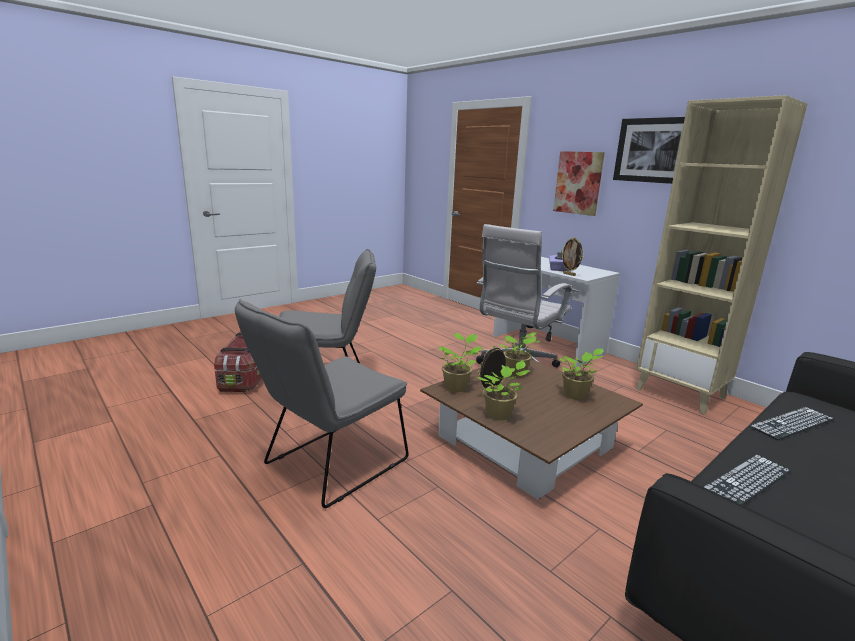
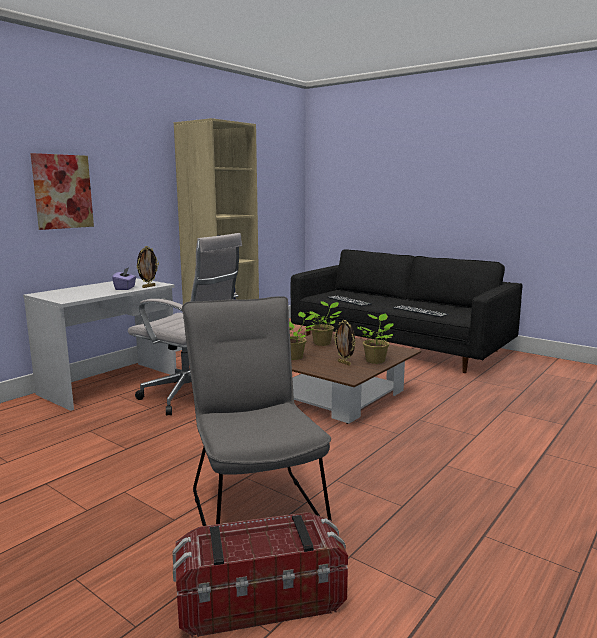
camera: 100 degrees left, 5 degrees down
(329, 466) = (437, 465): grey chair -> none
(456, 387) = (339, 373): potted plant -> none
(654, 150) = (132, 155): picture -> none

